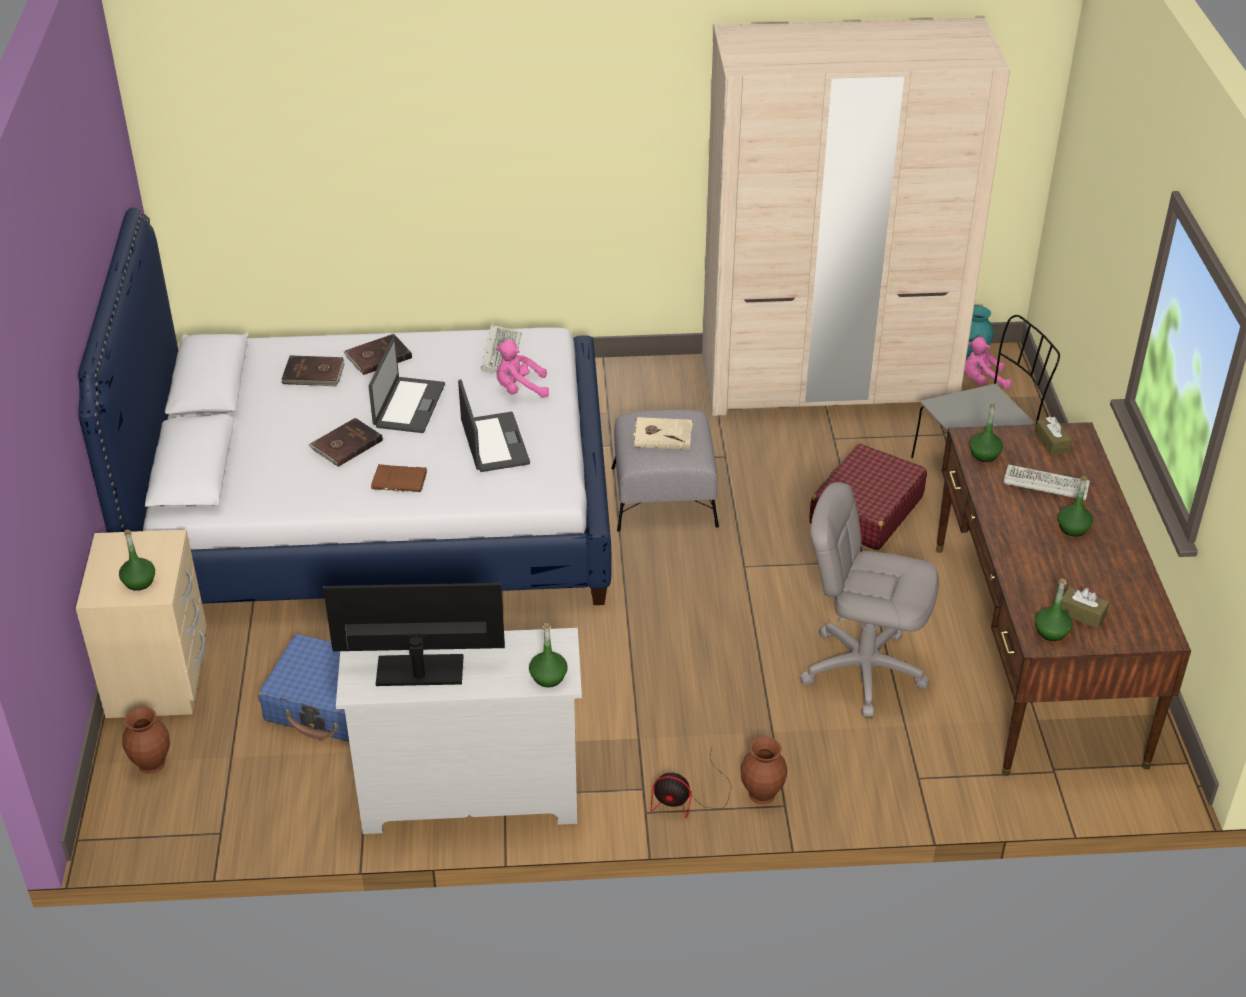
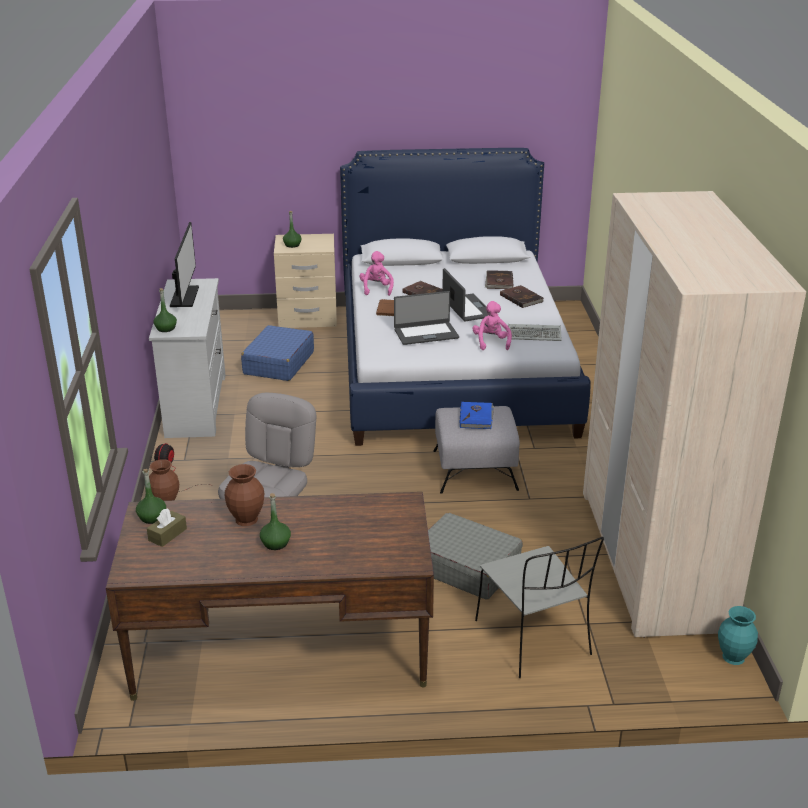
camera: 90 degrees right, 10 degrees down
(153, 763) = (245, 322): brown vase -> brown vase (246, 520)
(408, 405) = (467, 308): laptop -> laptop turned 120 degrees counterclockwise
(662, 435) = (476, 417): beige book -> blue book
(866, 510) = (466, 567): red suitcase -> grey suitcase
(982, 381) = (685, 659): pink plush toy -> pink plush toy (376, 289)
(984, 454) = (382, 506): green bottle -> none
(1043, 485) = (337, 534): keyboard -> none
(1051, 443) = (399, 545): brown tissue box -> none

